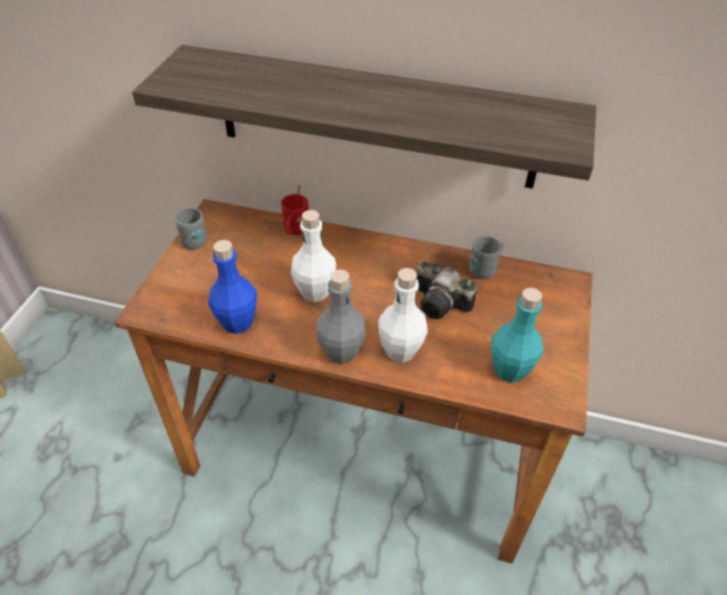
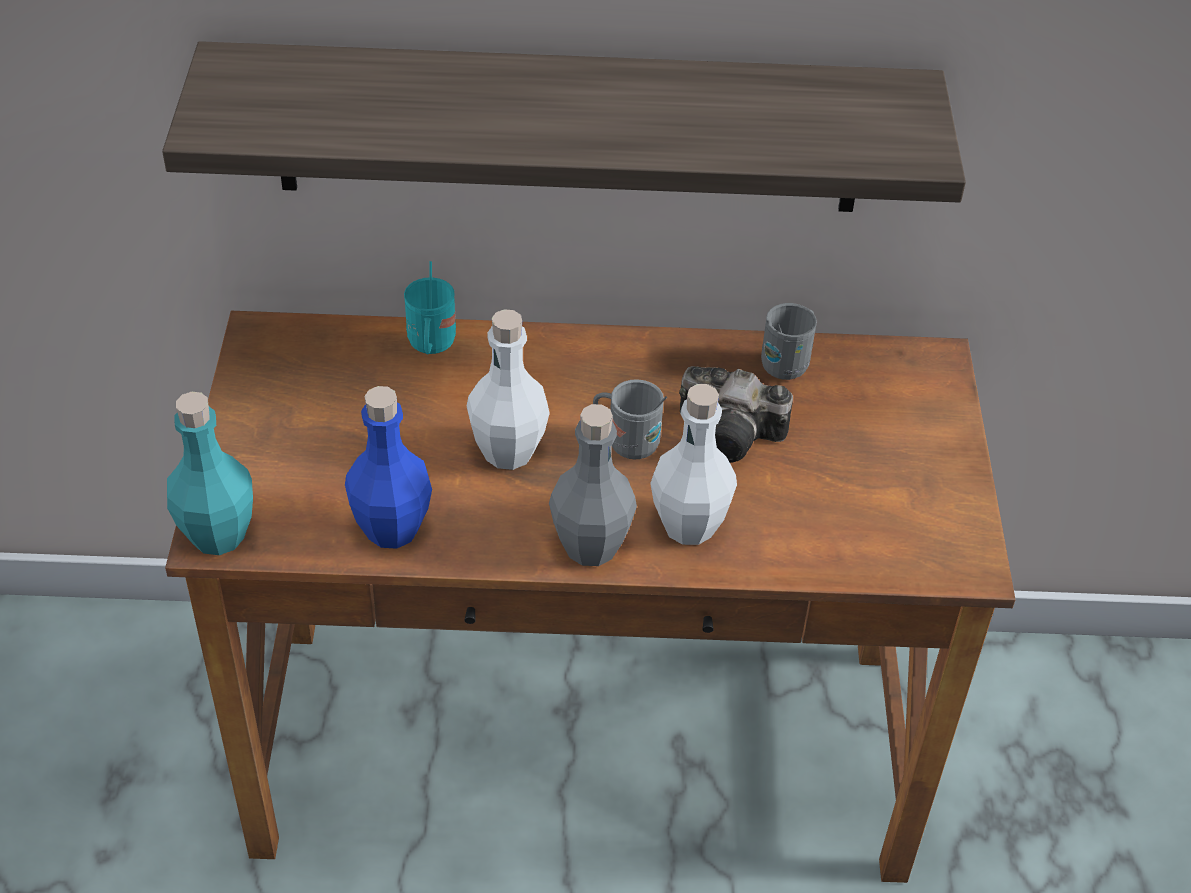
camera: 15 degrees left, 0 degrees up
(192, 241) = (244, 395): grey mug -> grey mug (626, 442)
(295, 231) = (431, 347): red mug -> turquoise mug
(509, 370) = (875, 525): turquoise bottle -> turquoise bottle (218, 535)

